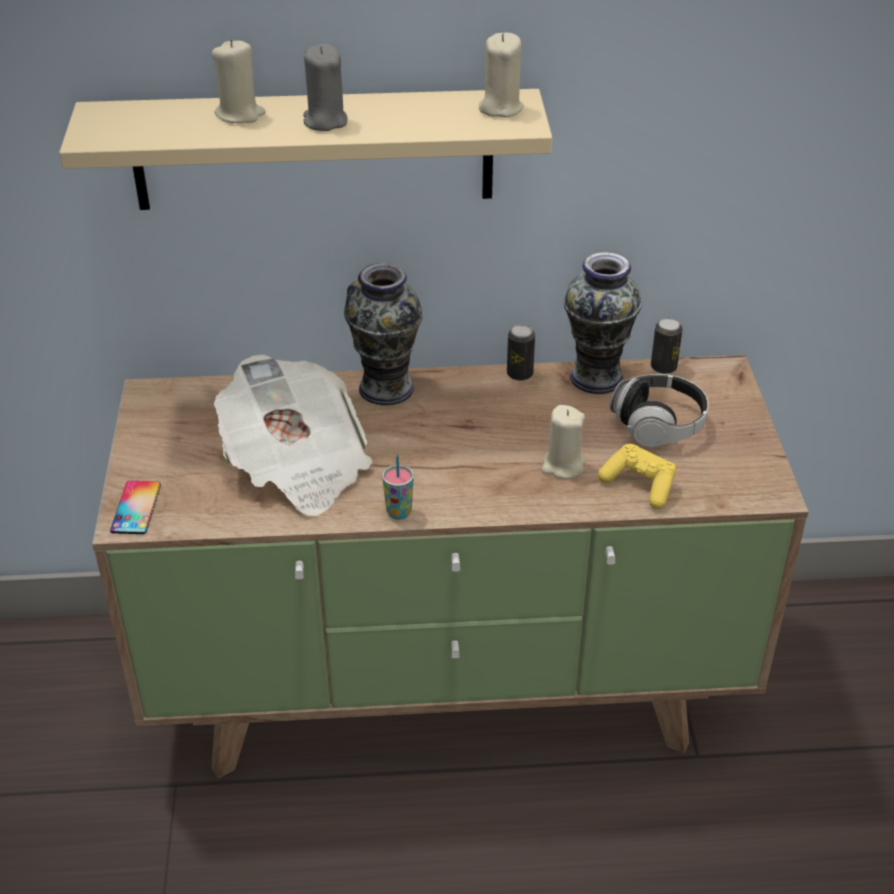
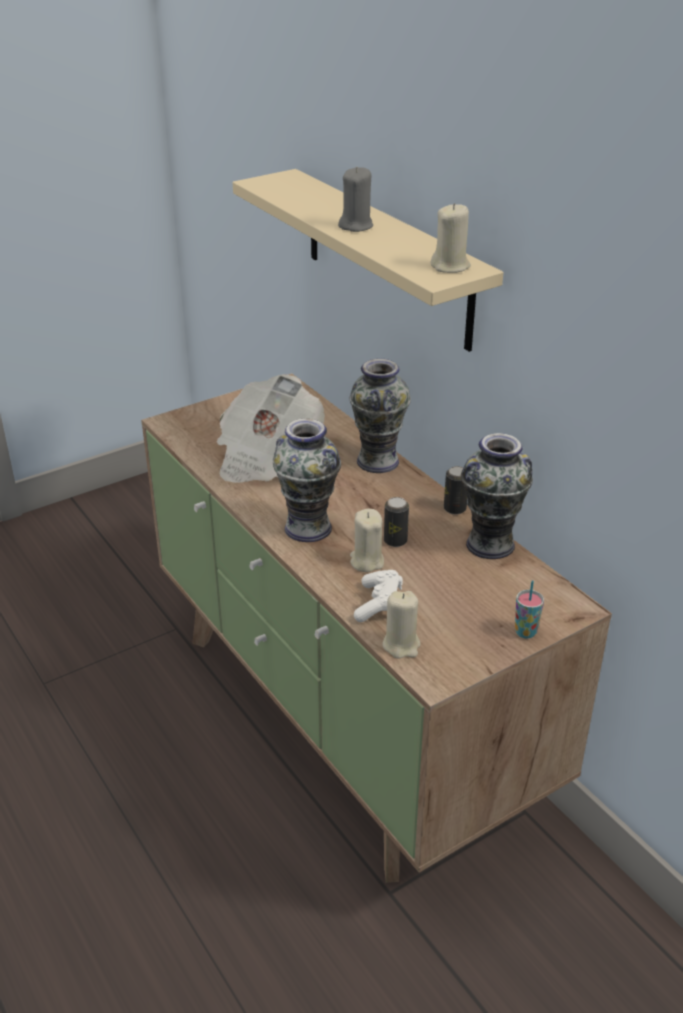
camera: 60 degrees right, 5 degrees down
(136, 508) = (181, 420): phone -> none
(240, 114) = (333, 205): beige candle -> beige candle (401, 645)
(399, 512) = (254, 509): cup -> cup (525, 632)
(469, 484) = (308, 528): none -> vase
(639, 485) = (378, 604): yellow game controller -> white game controller
(658, 425) = (462, 592): headphones -> none
(663, 367) = (541, 573): can -> can (395, 541)

